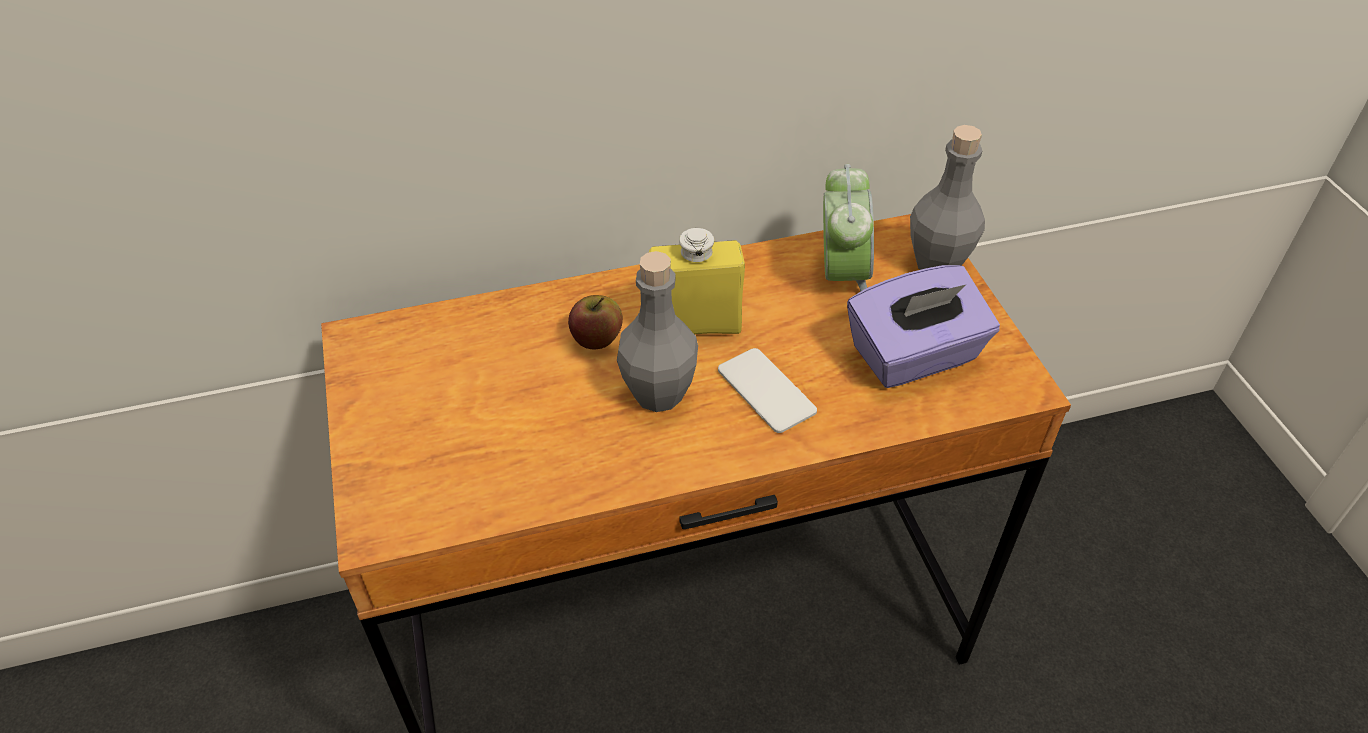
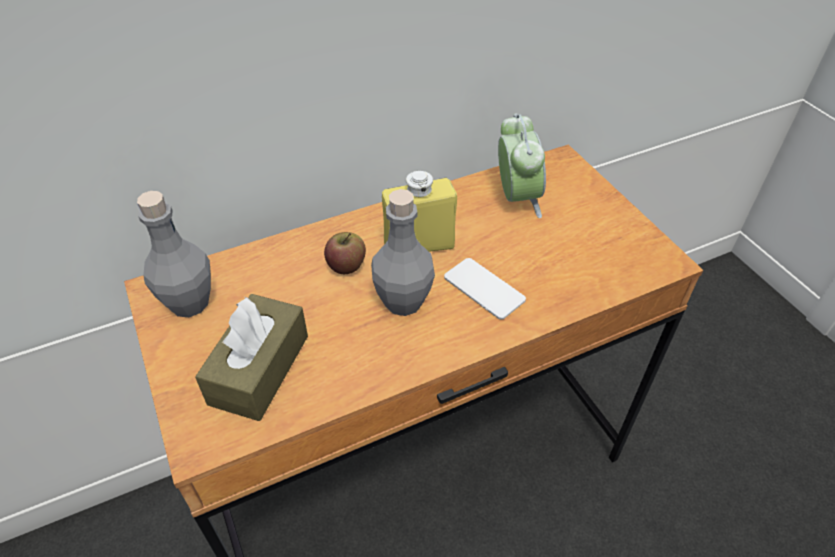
camera: 10 degrees left, 0 degrees up
(463, 453) = (259, 369): none -> brown tissue box
(915, 356) = (584, 249): purple tissue box -> none
(937, 264) = (581, 181): grey bottle -> grey bottle (189, 303)

